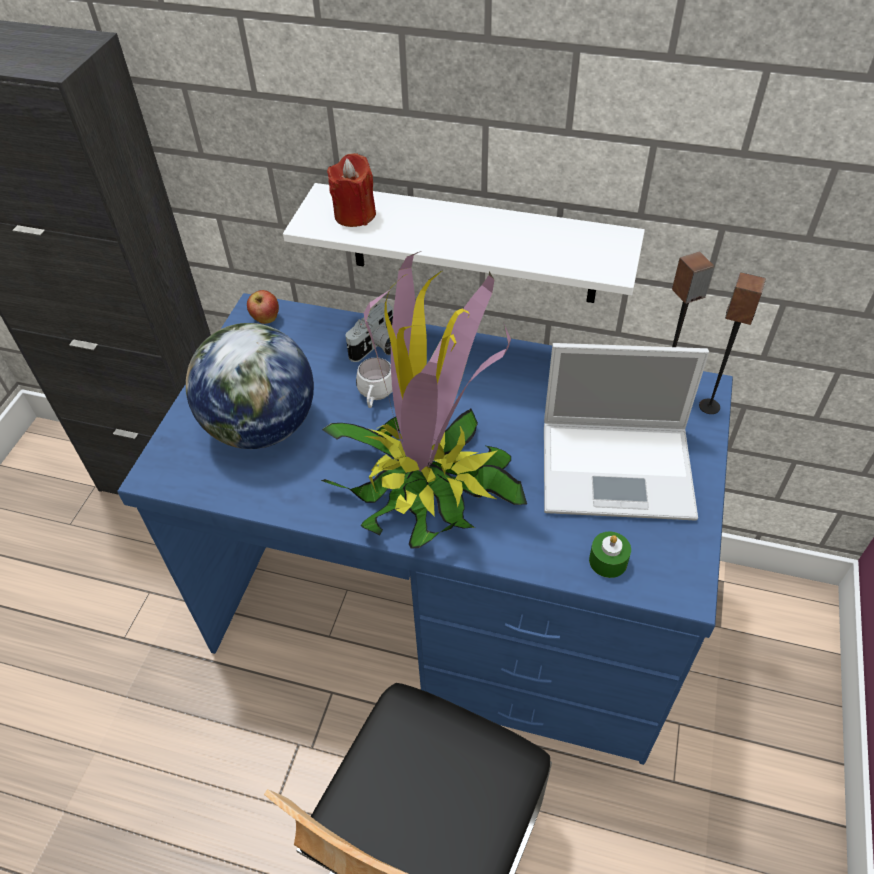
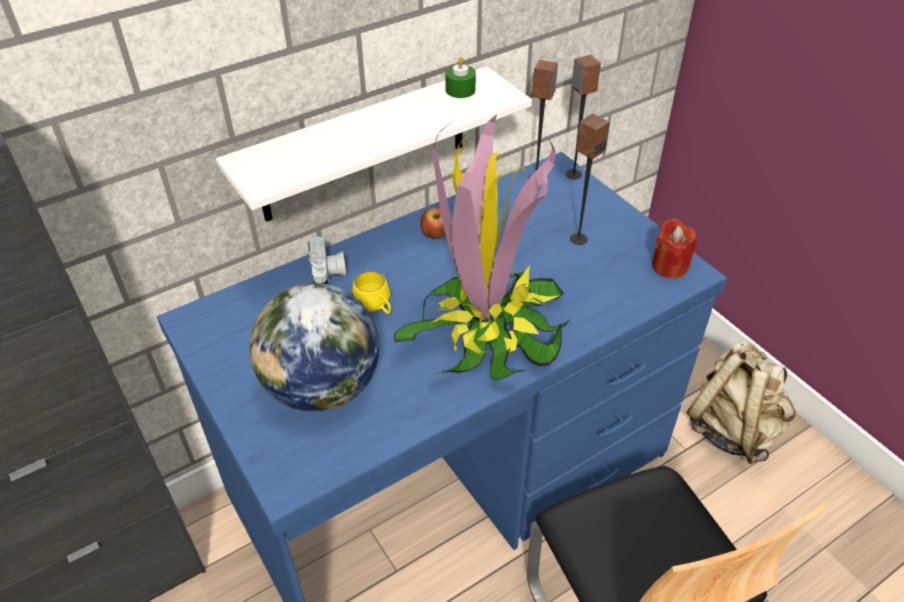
camera: 50 degrees left, 5 degrees down
(266, 319) = (209, 319): apple -> apple (435, 235)
(355, 214) = (287, 159): red candle -> red candle (669, 266)
(375, 397) = (376, 308): white mug -> yellow mug
(608, 561) = (641, 289): green candle -> green candle (460, 90)
(620, 469) = (578, 239): laptop -> speaker
(749, 811) = (732, 428): none -> beige backpack

